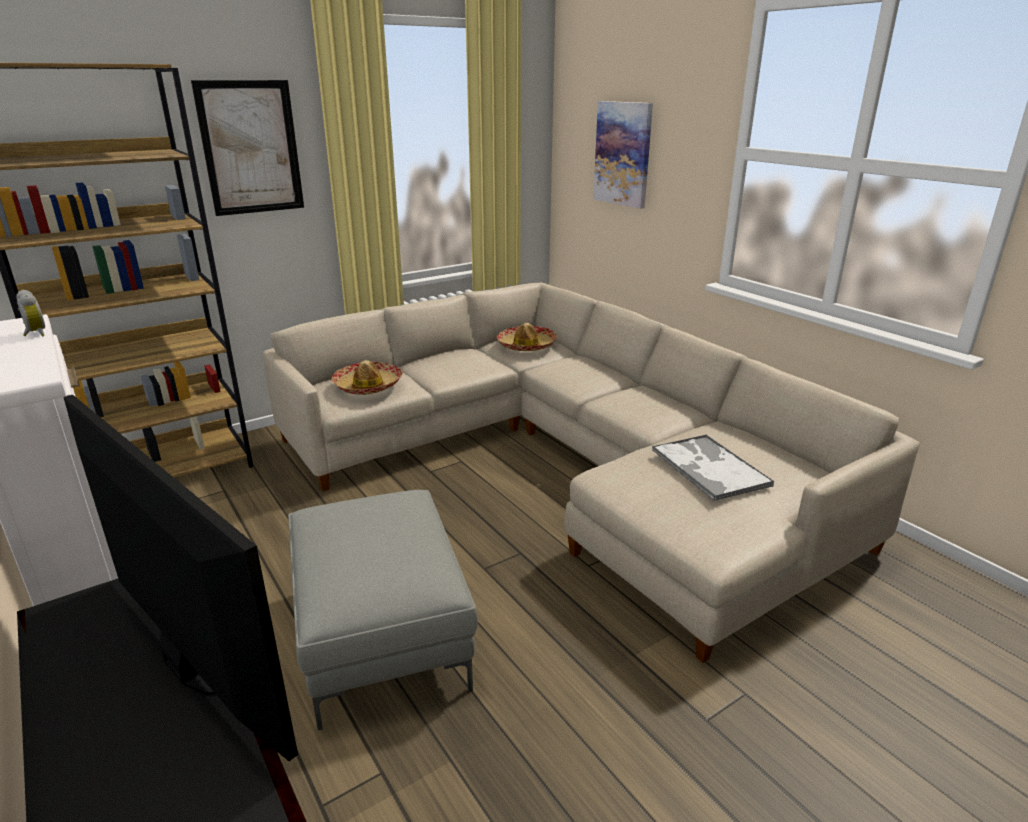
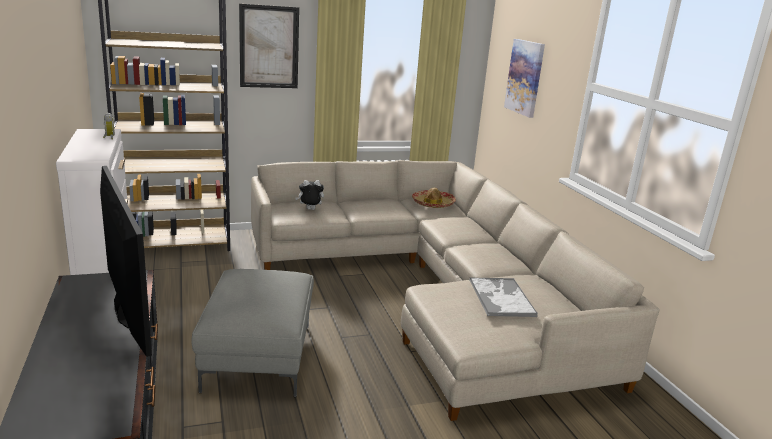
camera: 15 degrees right, 5 degrees down
(368, 386) = (310, 210): hat -> plush toy

